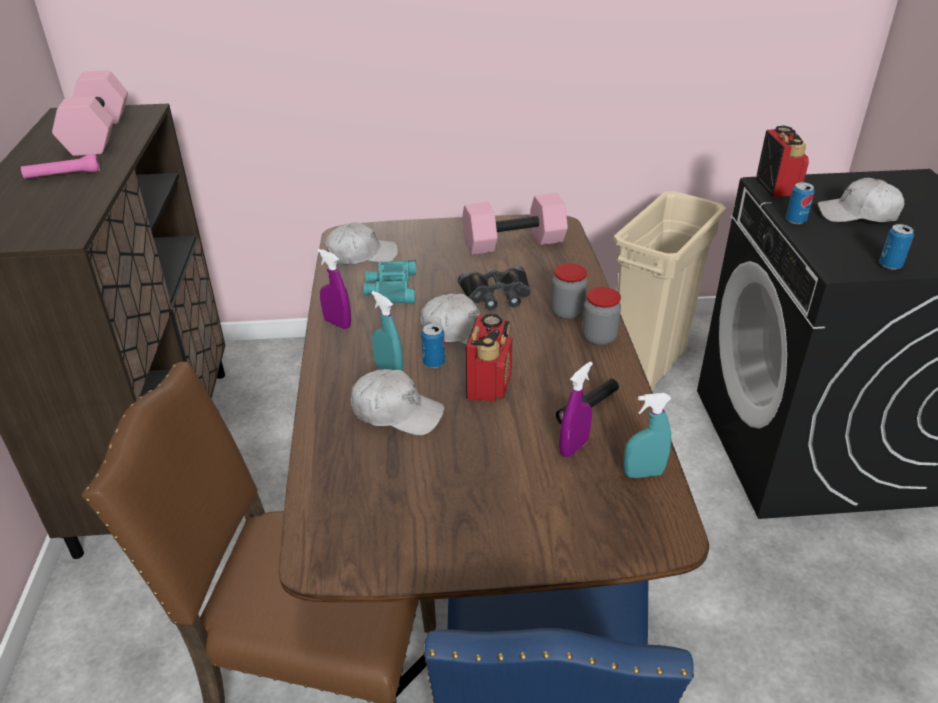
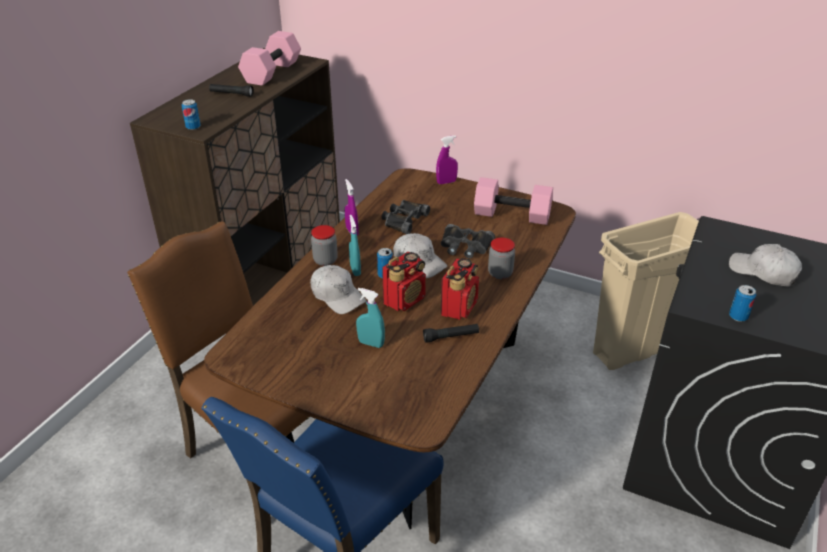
camera: 30 degrees right, 0 degrees up
(63, 175) = (231, 94): pink flashlight -> black flashlight
(361, 255) = (405, 192): white cap -> none
(391, 288) = (403, 220): turquoise binoculars -> black binoculars
(574, 447) = (418, 355): purple spray bottle -> purple spray bottle (446, 182)
(599, 338) = (504, 297): jar -> jar (325, 260)
(643, 473) = (444, 387): turquoise spray bottle -> turquoise spray bottle (371, 343)
(776, 187) = (720, 231): radio -> radio (459, 307)
(795, 220) = (703, 260): can -> can (193, 127)

